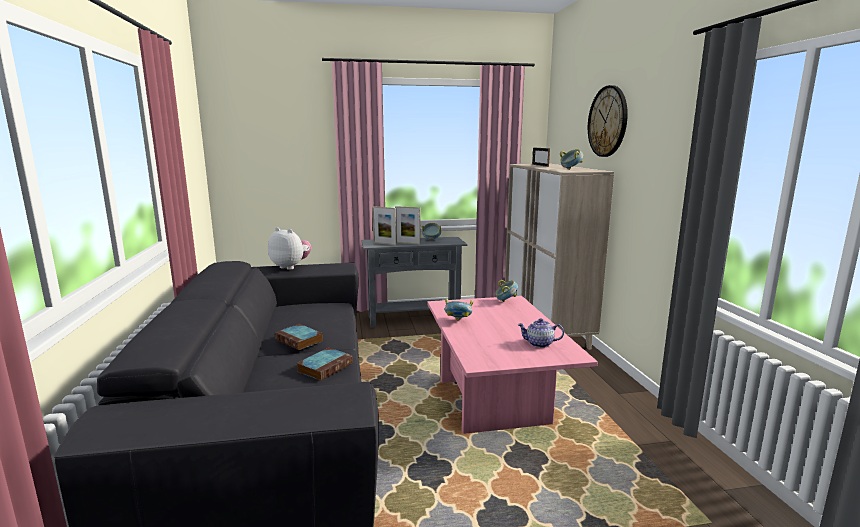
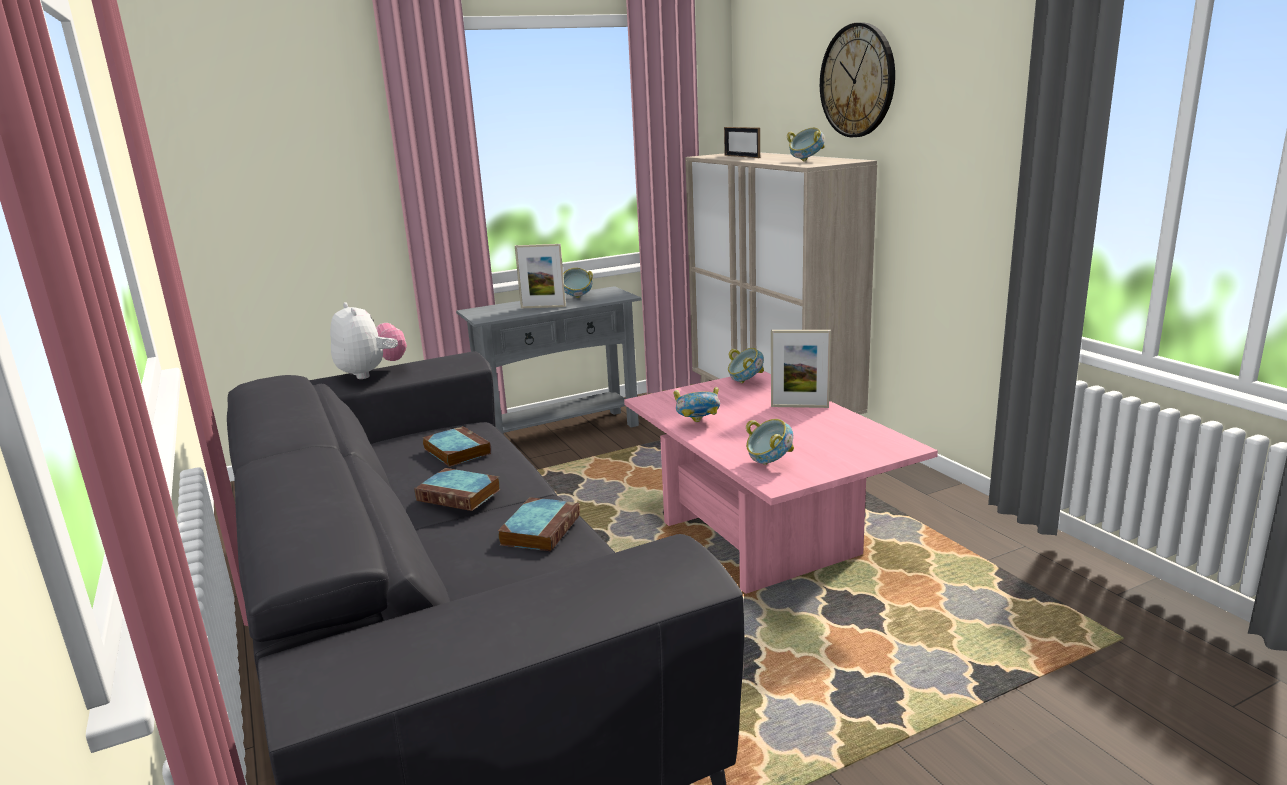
camera: 15 degrees left, 5 degrees up
(291, 267) = (371, 373): plush toy -> plush toy turned 45 degrees clockwise
(317, 316) = (456, 451): none -> book
(385, 244) = (505, 313): picture frame -> picture frame (799, 406)
(482, 351) = (769, 463): none -> bowl
(539, 344) = (842, 438): teapot -> none

